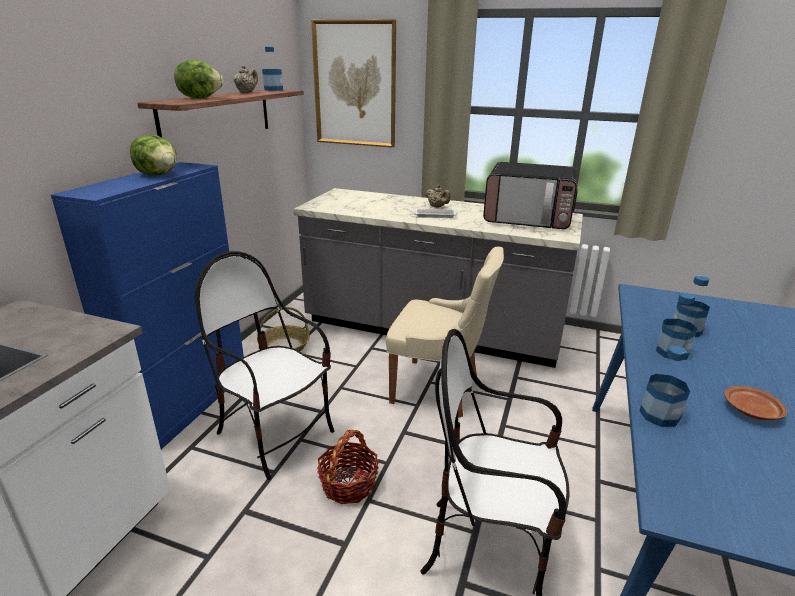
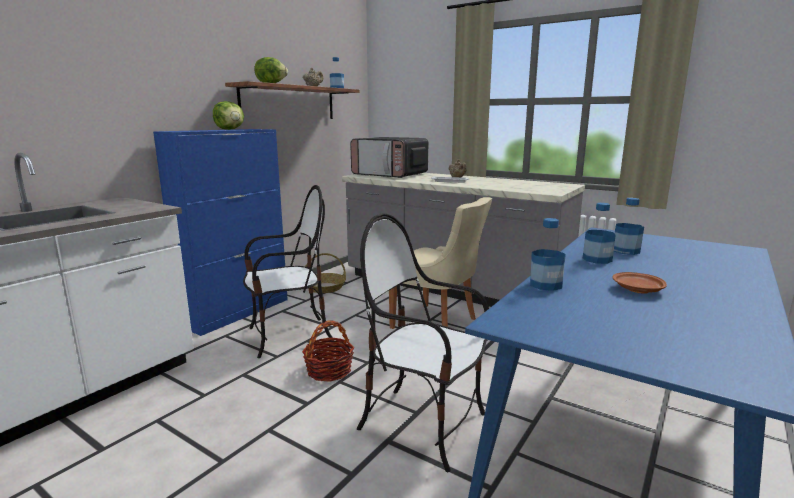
camera: 15 degrees right, 10 degrees down
(275, 435) = (289, 336): chair -> chair turned 105 degrees clockwise
(355, 85) = (404, 88): picture -> none
(528, 218) = (530, 185): microwave -> microwave (390, 175)

